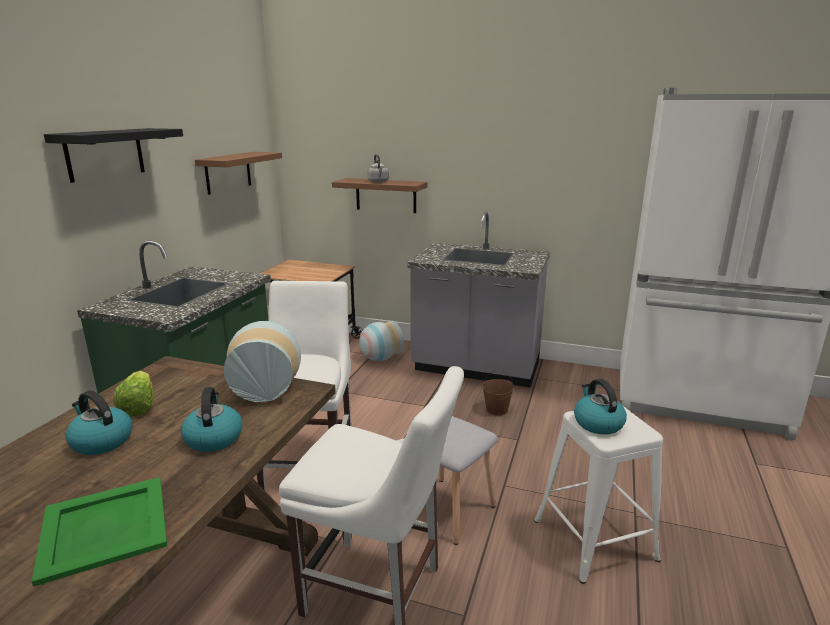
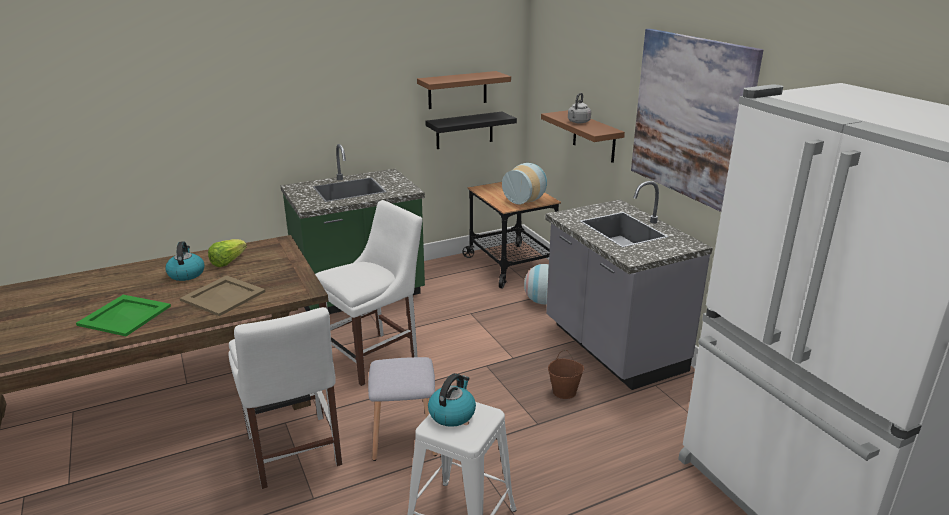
camera: 45 degrees right, 5 degrees up
(105, 154) = (324, 73): black shelf -> black shelf (464, 130)
(213, 438) = (222, 296): kettle -> beige tray
(267, 389) = (292, 280): vase -> vase (526, 201)
(507, 152) = (690, 118): none -> picture

